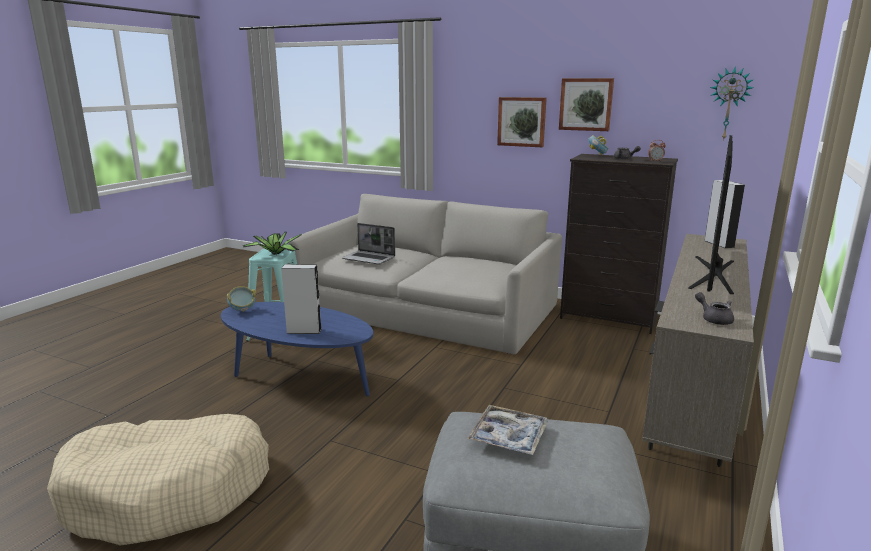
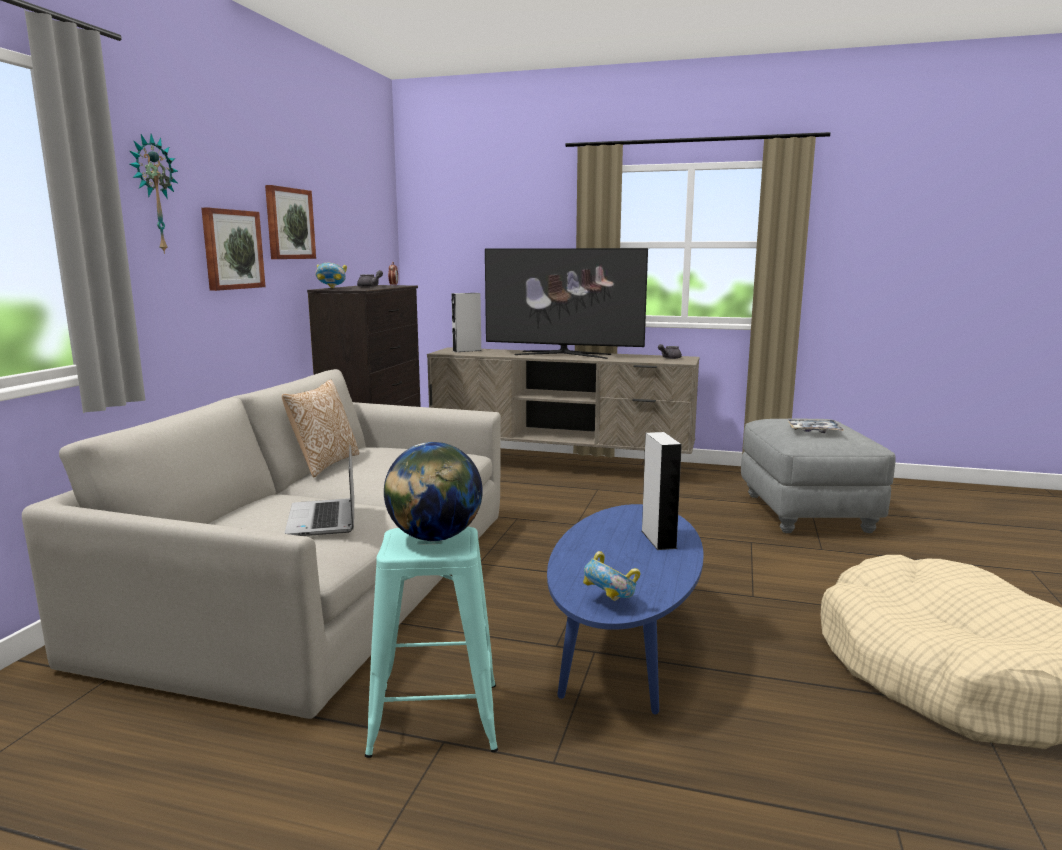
camera: 100 degrees left, 5 degrees down
(274, 254) = (434, 538): potted plant -> globe
(369, 258) = (324, 520): laptop -> laptop turned 150 degrees clockwise
(469, 256) = (324, 464): none -> pillow
(729, 104) = (373, 226): wall clock -> wall clock (153, 194)

